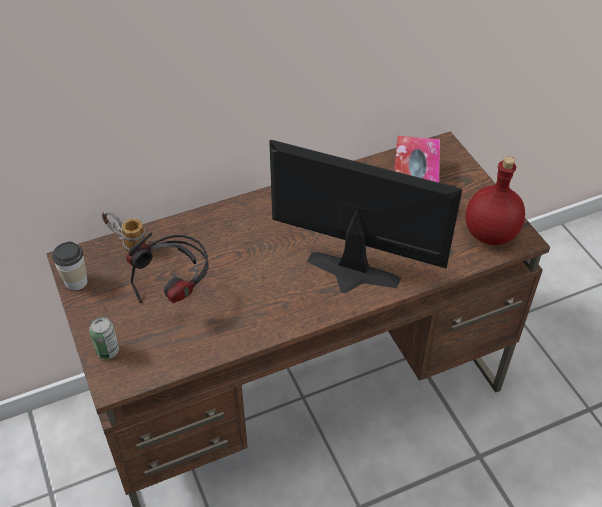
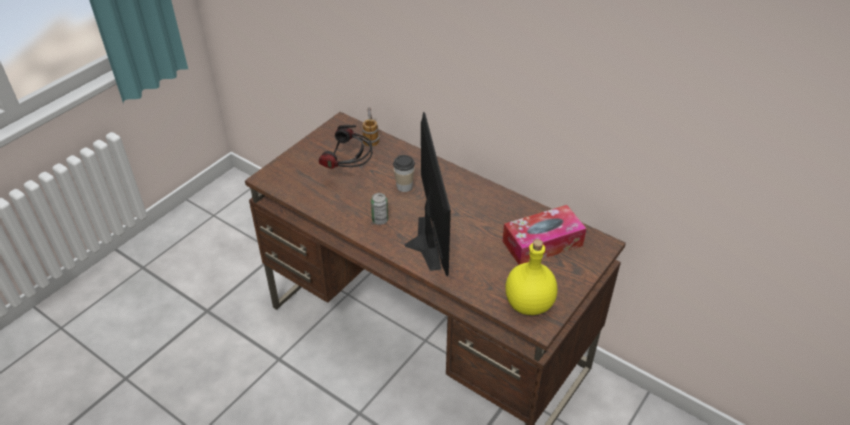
camera: 60 degrees right, 5 degrees down
(76, 282) = (327, 131): cup -> cup (404, 186)
(108, 351) = (286, 166): can -> can (380, 220)
(491, 234) = (528, 305): red bottle -> yellow bottle

